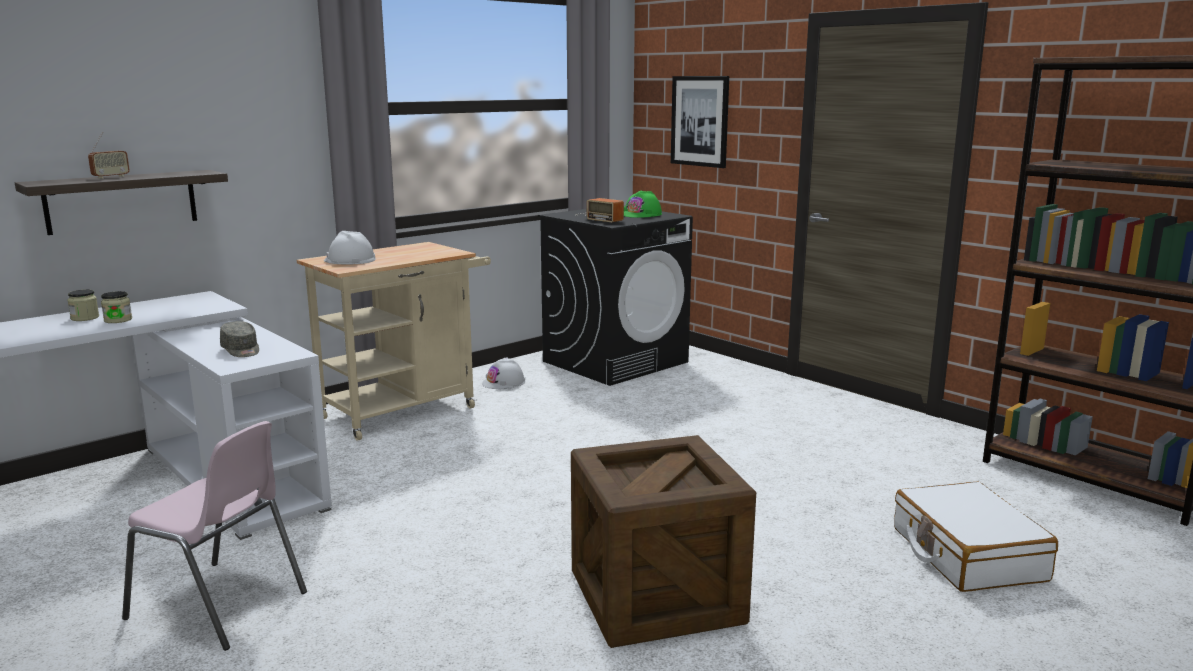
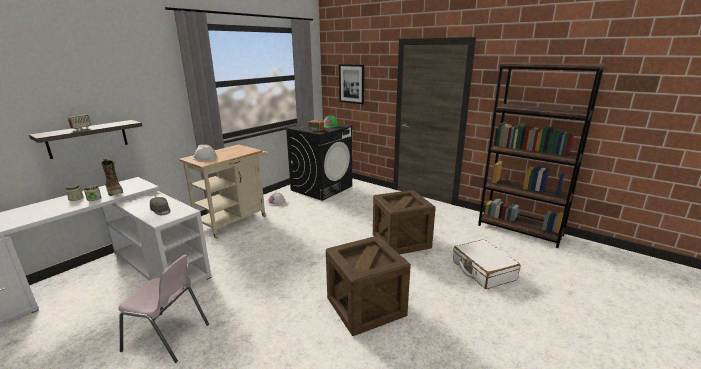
camera: 10 degrees left, 5 degrees up
(160, 312) = (115, 192): none -> boot
(776, 478) = (401, 241): none -> crate

